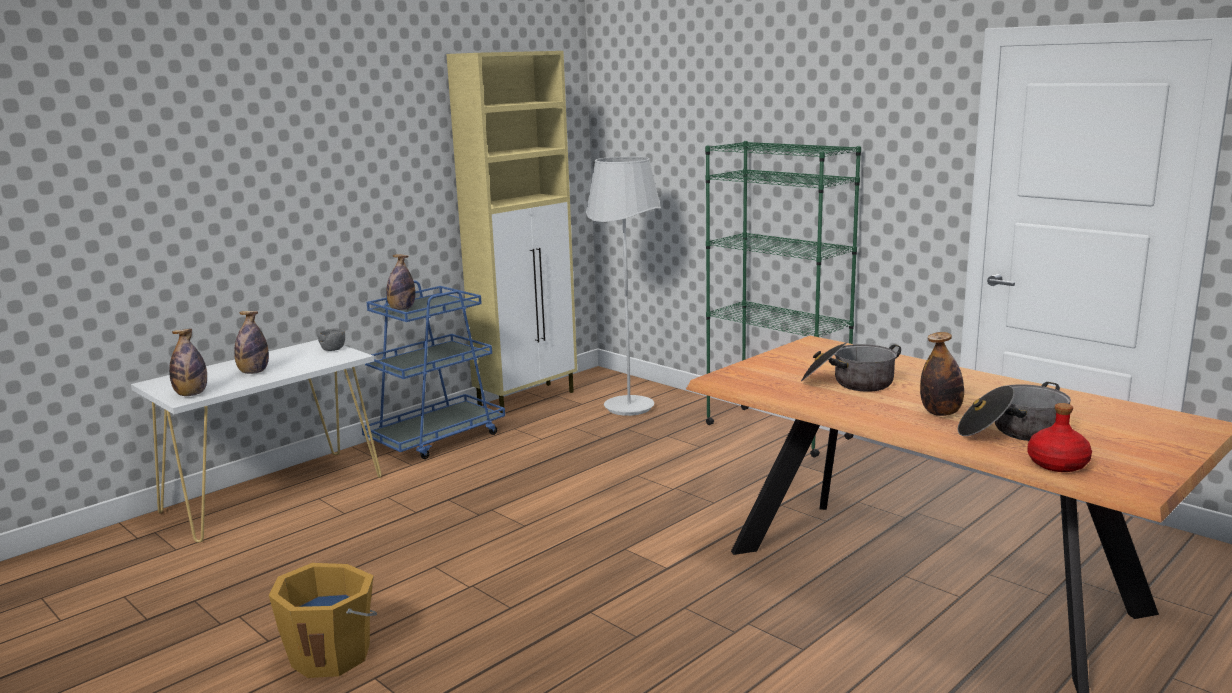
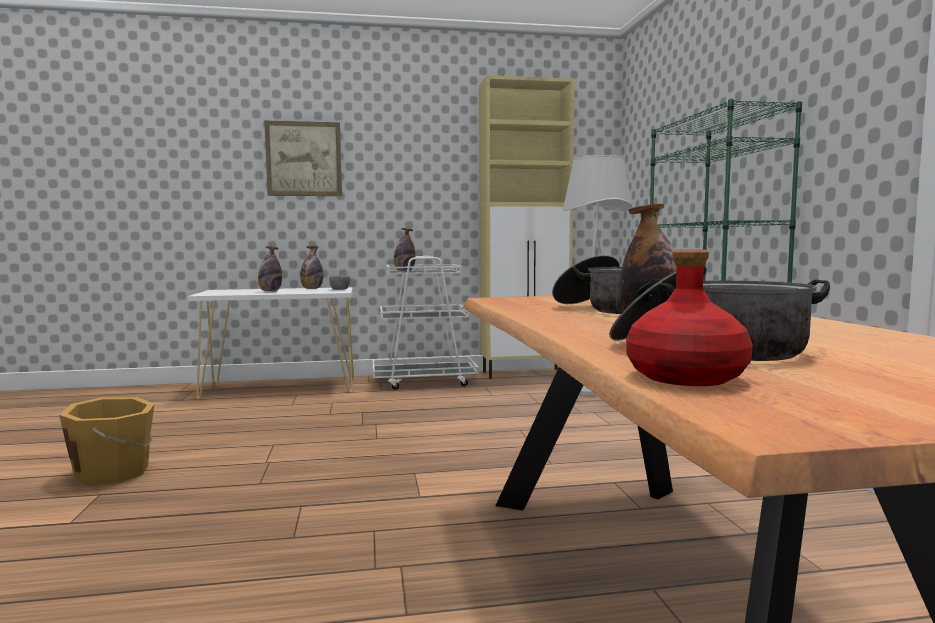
camera: 35 degrees right, 10 degrees down
(191, 394) = (213, 294): bottle -> bottle (312, 289)
(243, 173) = (304, 159): none -> picture
(437, 438) = (424, 381): blue cart -> white cart

